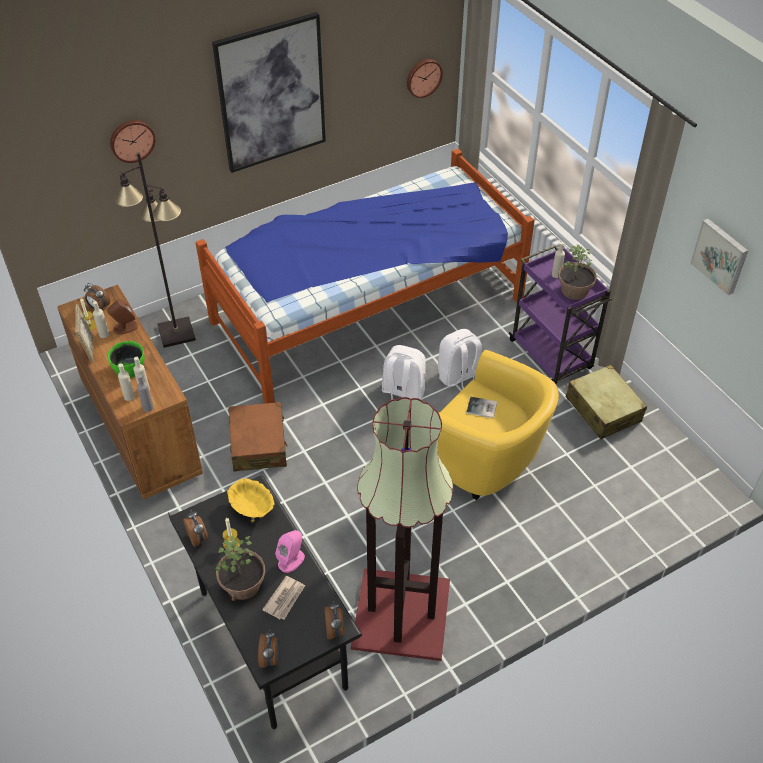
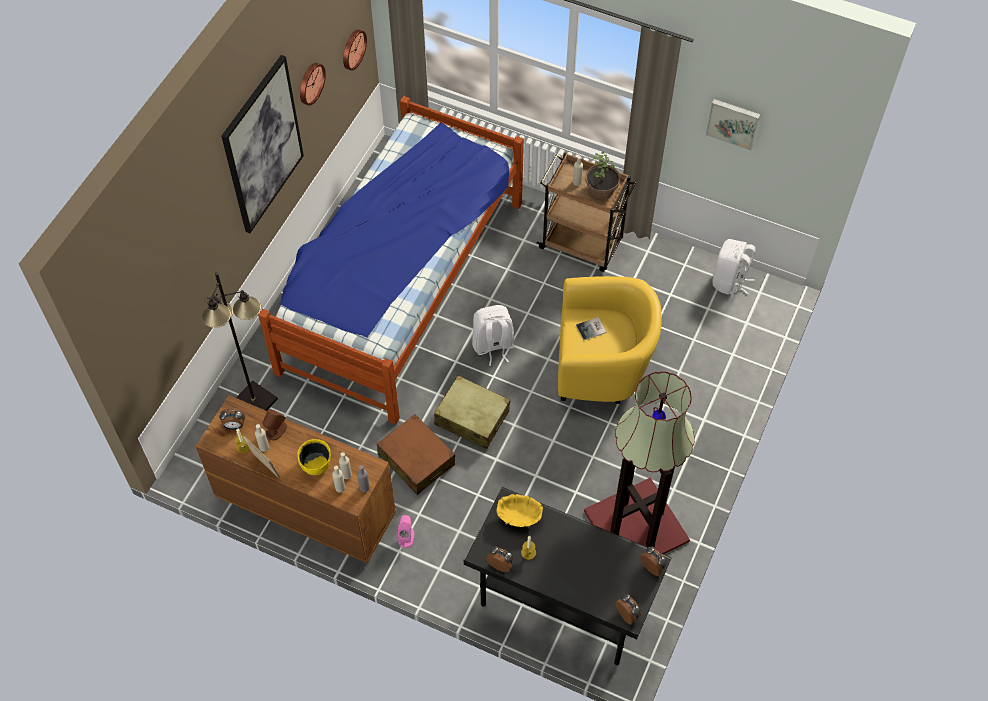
camera: 35 degrees left, 10 degrees up
(130, 368) = (316, 463): green bowl -> yellow bowl
(131, 140) = (182, 260): wall clock -> wall clock (310, 83)
(243, 585) = (564, 576): potted plant -> none
(285, 599) = (601, 567): newspaper -> none
(291, 560) = (581, 537): pink speaker -> pink speaker (406, 536)
(459, 377) = (526, 305): white backpack -> white backpack (729, 281)
(551, 356) = (582, 244): purple cart -> brown cart
(603, 409) = (655, 271): beige suitcase -> beige suitcase (472, 418)

